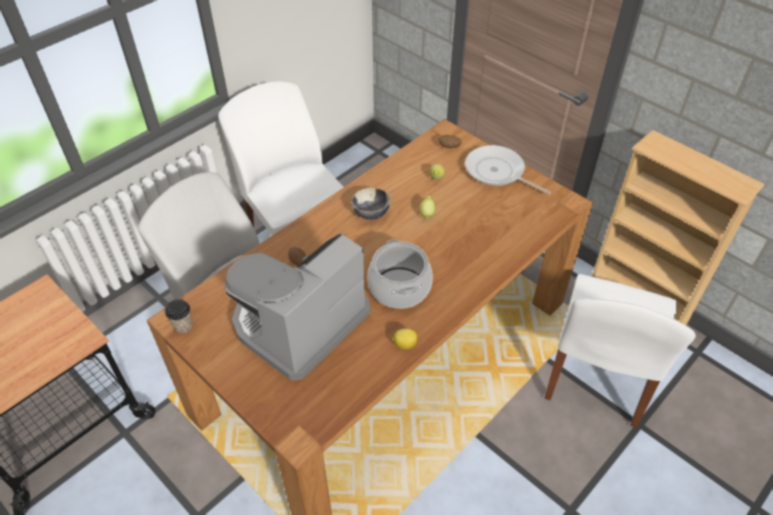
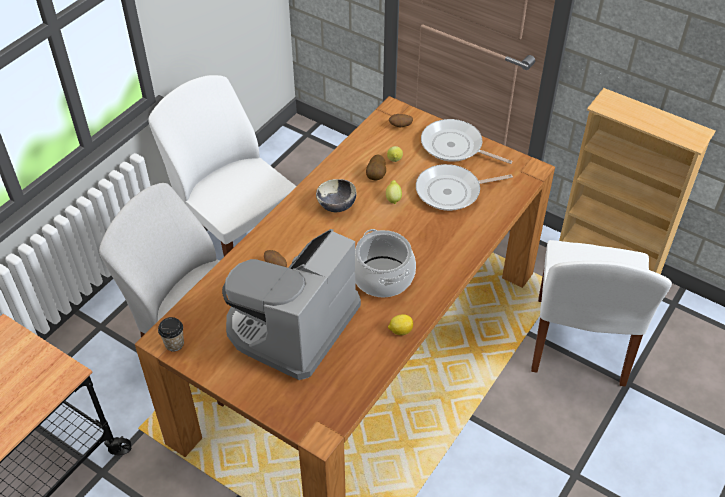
camera: 10 degrees left, 0 degrees up
(416, 190) = (376, 176): none -> potato
(485, 214) = (452, 192): none -> frying pan

